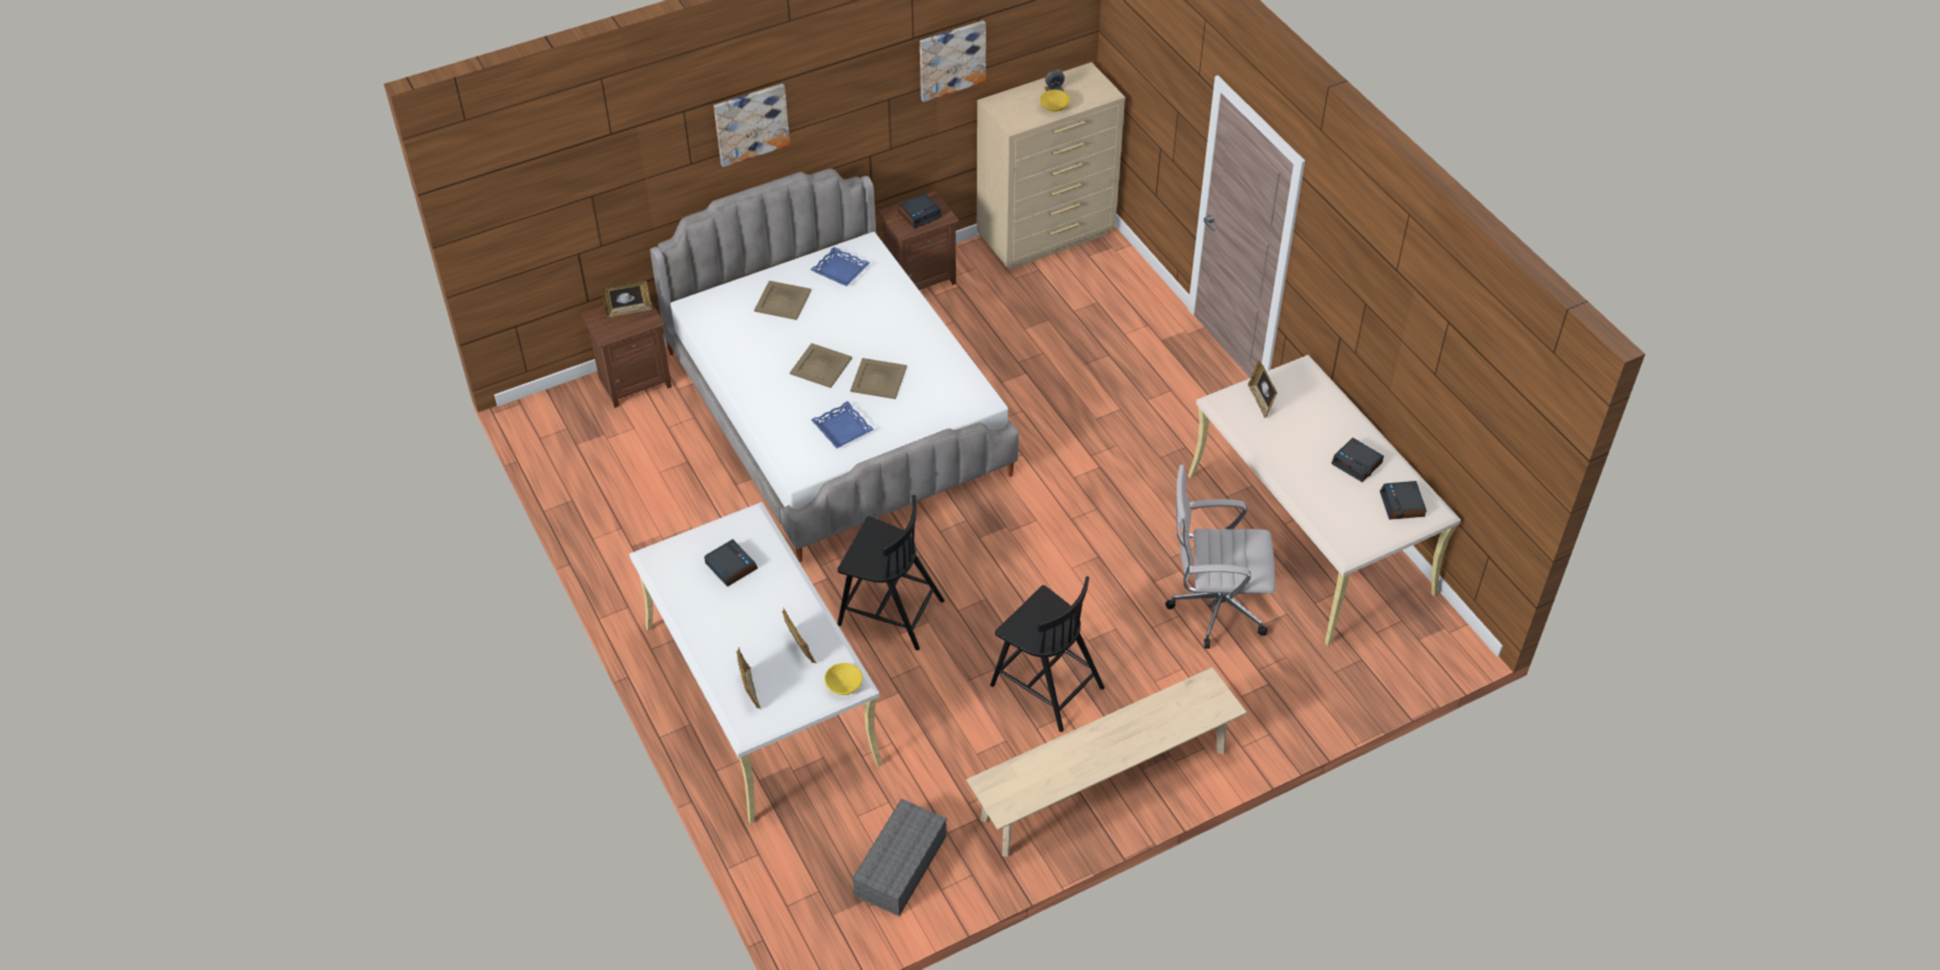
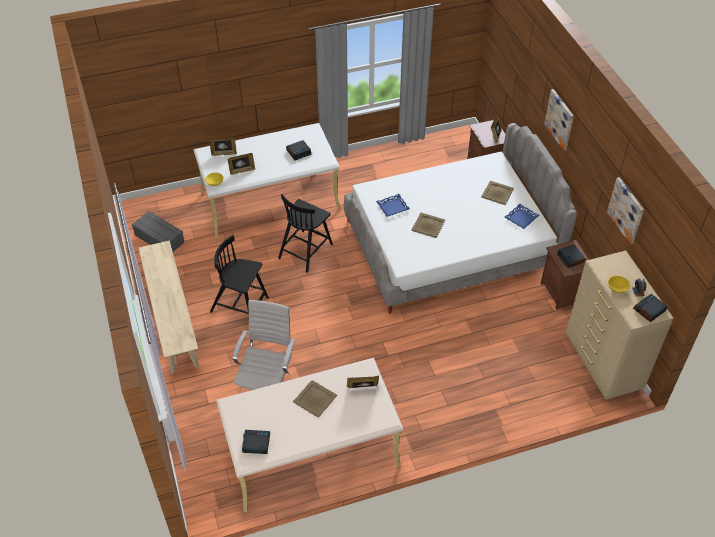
camera: 100 degrees right, 0 degrees up
(821, 366) = (442, 203): beige tray -> beige tray (314, 399)
(1045, 685) = (240, 305): black chair -> black chair turned 60 degrees clockwise
(1357, 463) = (297, 428): alarm clock -> alarm clock (649, 310)

